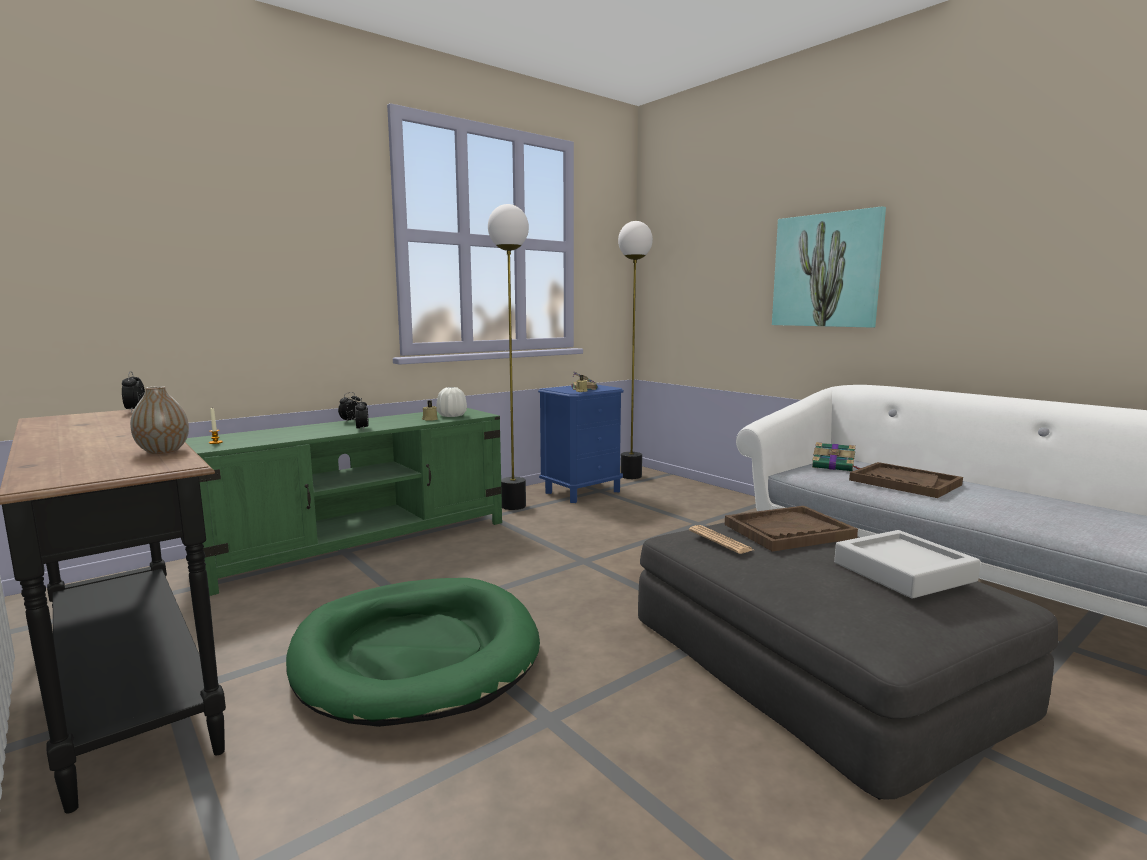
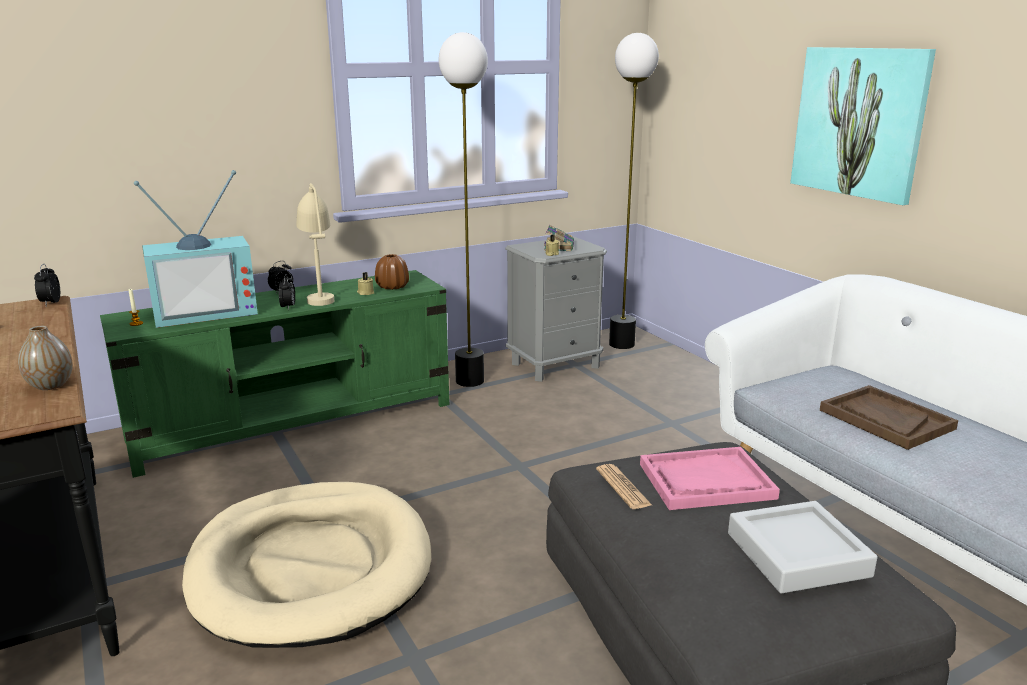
camera: 10 degrees right, 10 degrees up
(284, 434) = (206, 312): none -> television
(387, 420) = (319, 293): none -> beige table lamp
(416, 654) = (311, 568): green dog bed -> beige dog bed
(451, 416) = (392, 287): white vase -> brown vase
(582, 492) = (555, 365): blue nightstand -> grey nightstand
(788, 531) = (706, 481): brown tray -> pink tray
(834, 466) = (819, 383): book -> none

